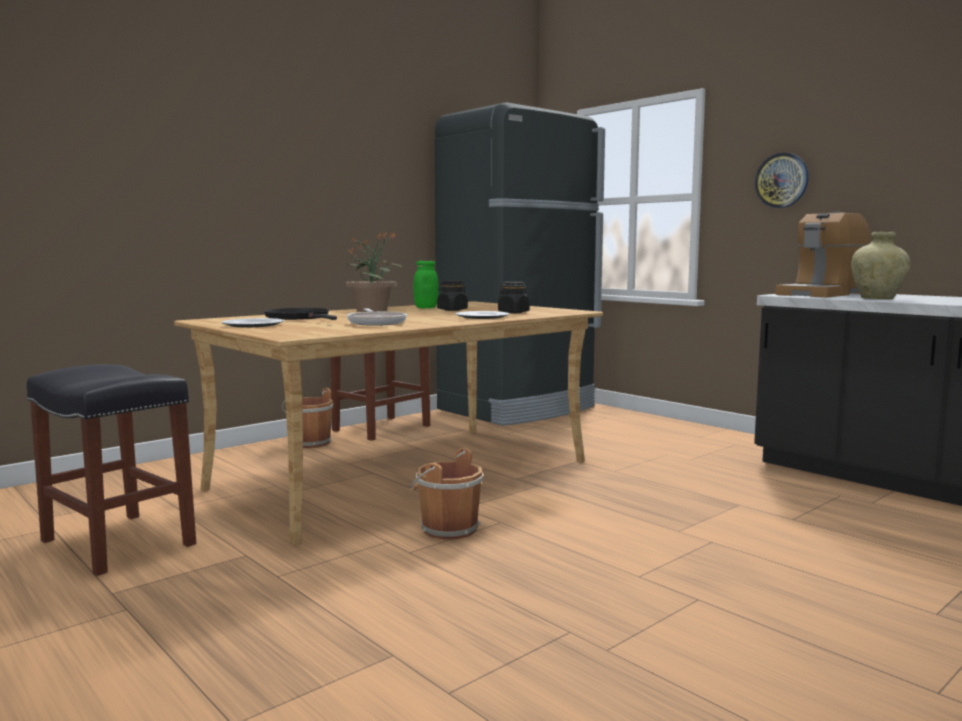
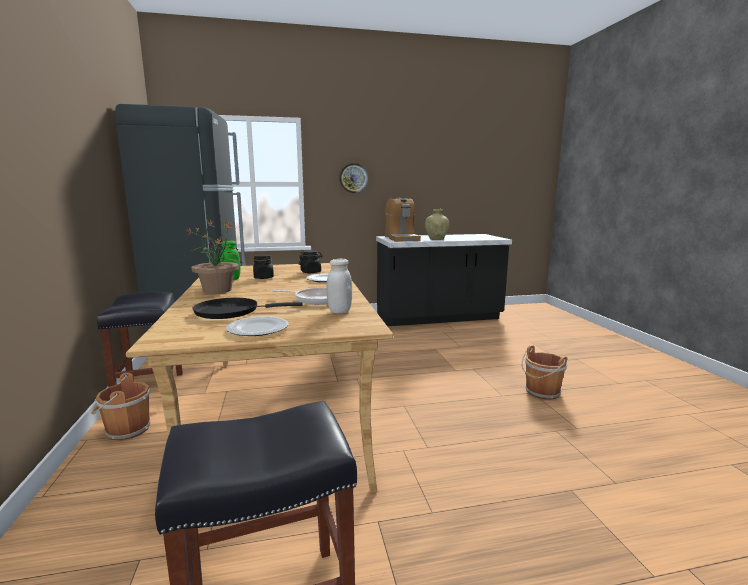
camera: 60 degrees left, 5 degrees up
(341, 328) = (339, 311): none -> white jar
(446, 529) = (399, 424): brown bucket -> brown bucket (541, 392)

